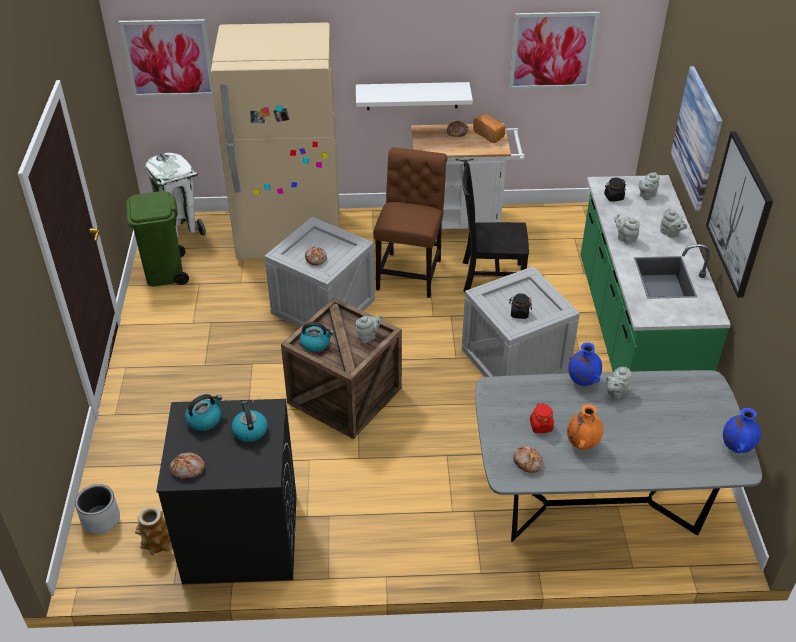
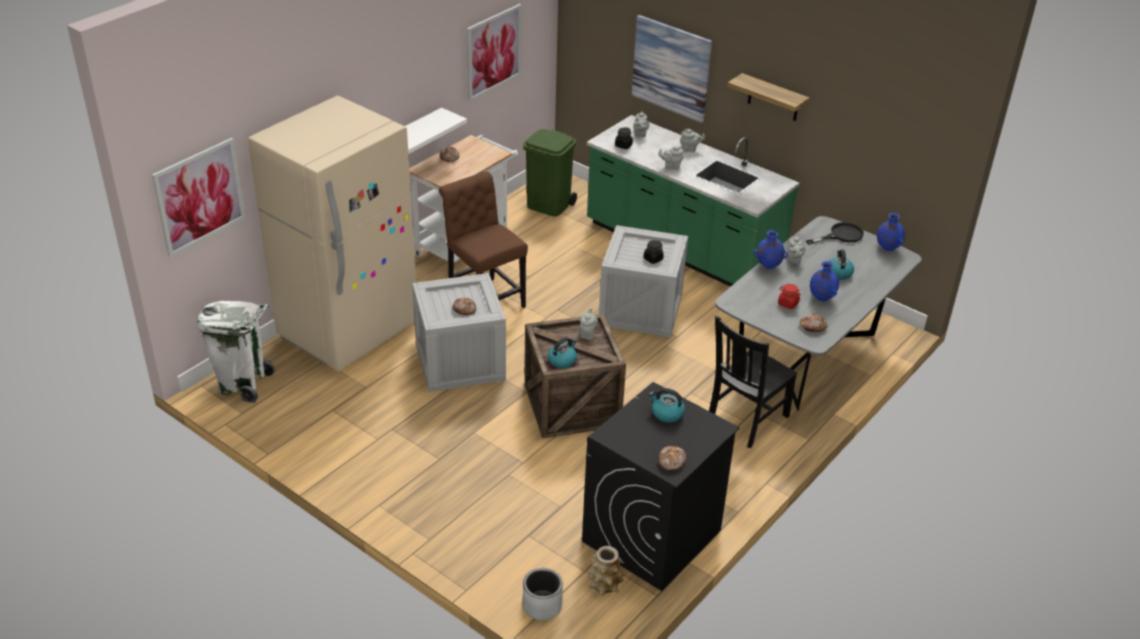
camera: 50 degrees left, 5 degrees down
(165, 273) = (288, 422): green trash can -> green trash can (549, 205)
(204, 420) = (628, 429): kettle -> kettle (838, 273)
(490, 135) = (475, 147): bread -> none
(490, 277) = (543, 269): black chair -> black chair (745, 420)
(582, 444) = (821, 298): orange vase -> blue vase
(706, 402) = (841, 235): none -> black frying pan
(739, 214) = (773, 98): picture -> shelf

